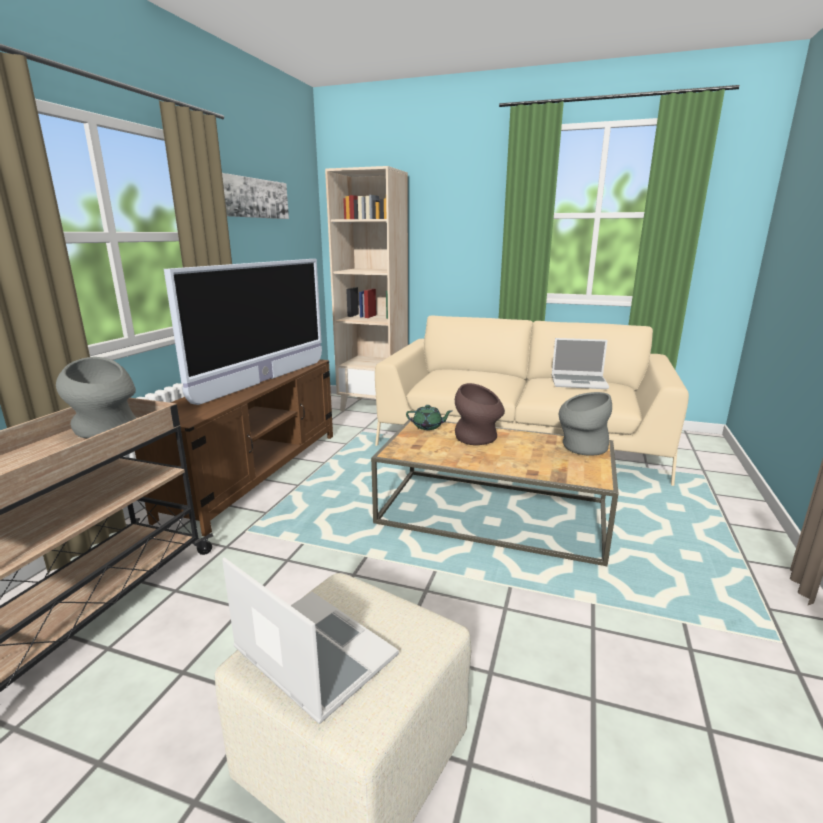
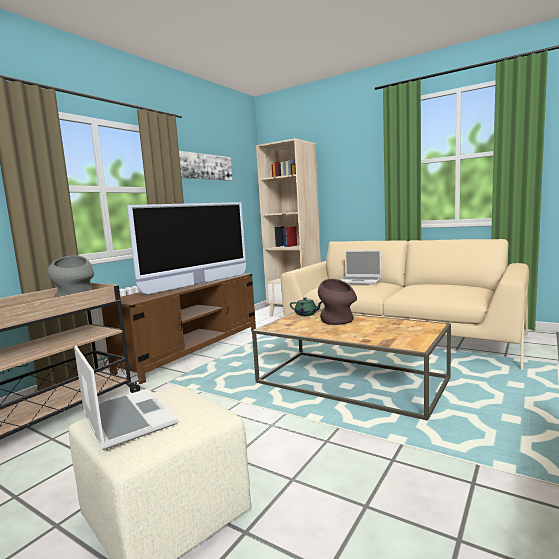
camera: 15 degrees right, 10 degrees down
(579, 382) = (440, 285): laptop -> laptop (360, 281)
(580, 448) = (418, 327): grey vase -> none

